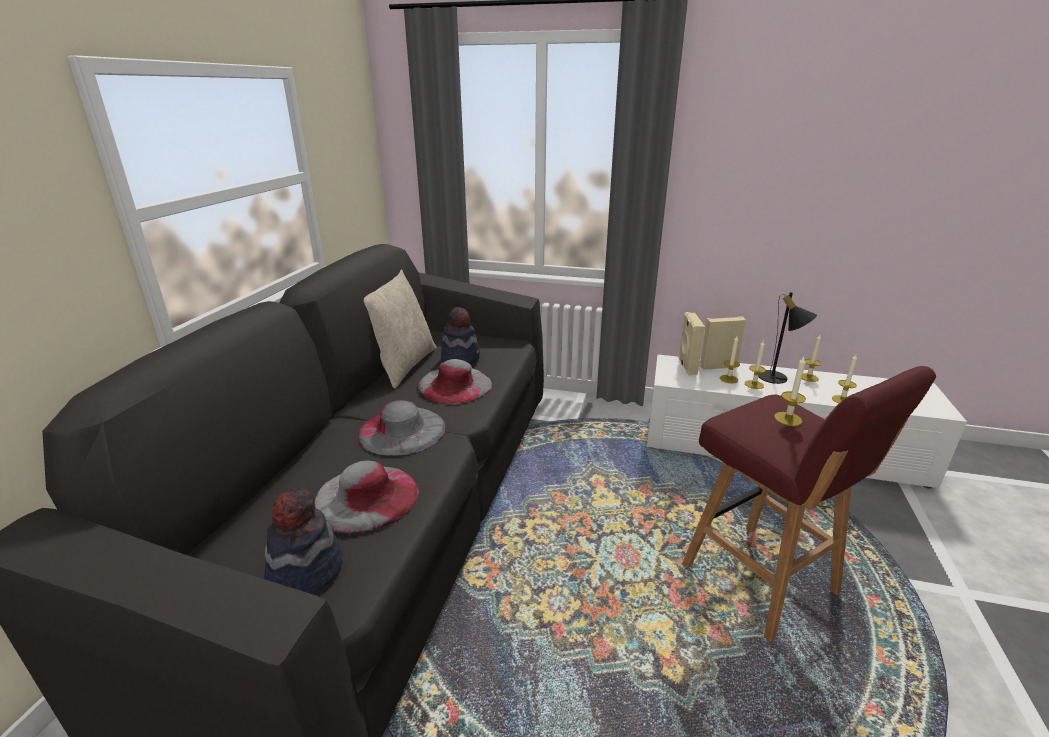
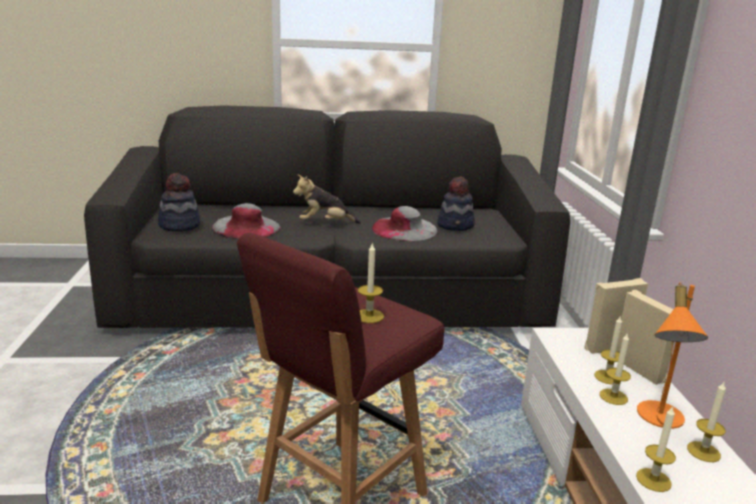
camera: 70 degrees right, 5 degrees down
(401, 430) = (325, 223): grey hat -> plush toy
(402, 365) = (422, 211): beige pillow -> none
(778, 379) = (659, 419): black table lamp -> orange table lamp

